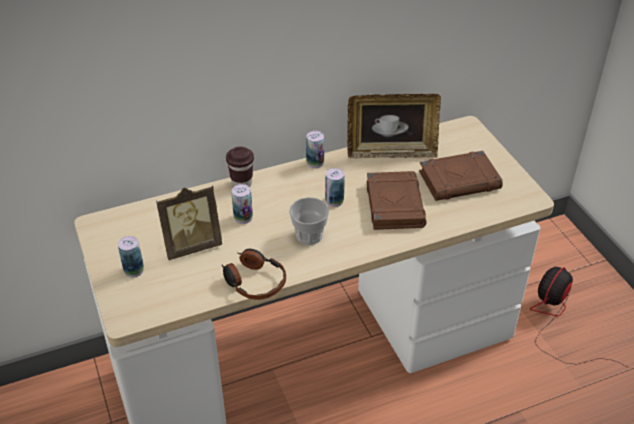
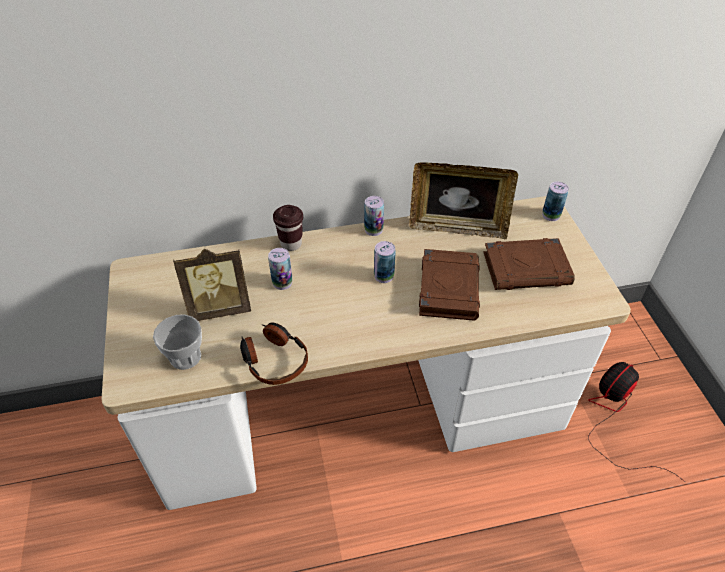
camera: 10 degrees right, 5 degrees up
(134, 270) = (152, 328): can -> can (551, 215)
(309, 235) = (347, 313): cup -> cup (185, 357)

